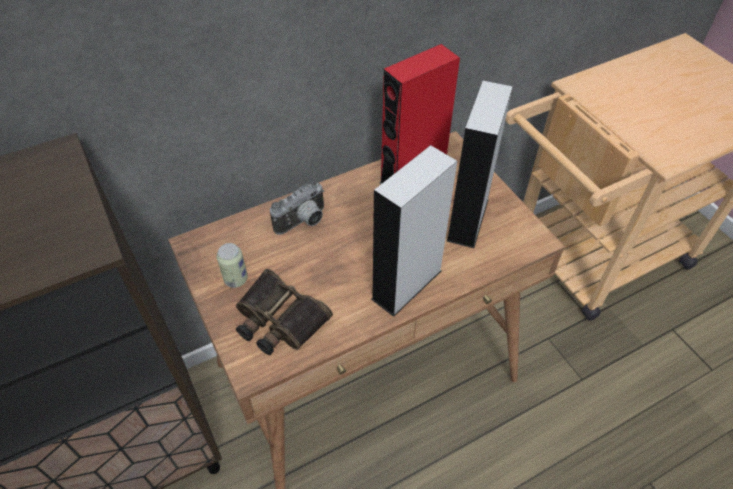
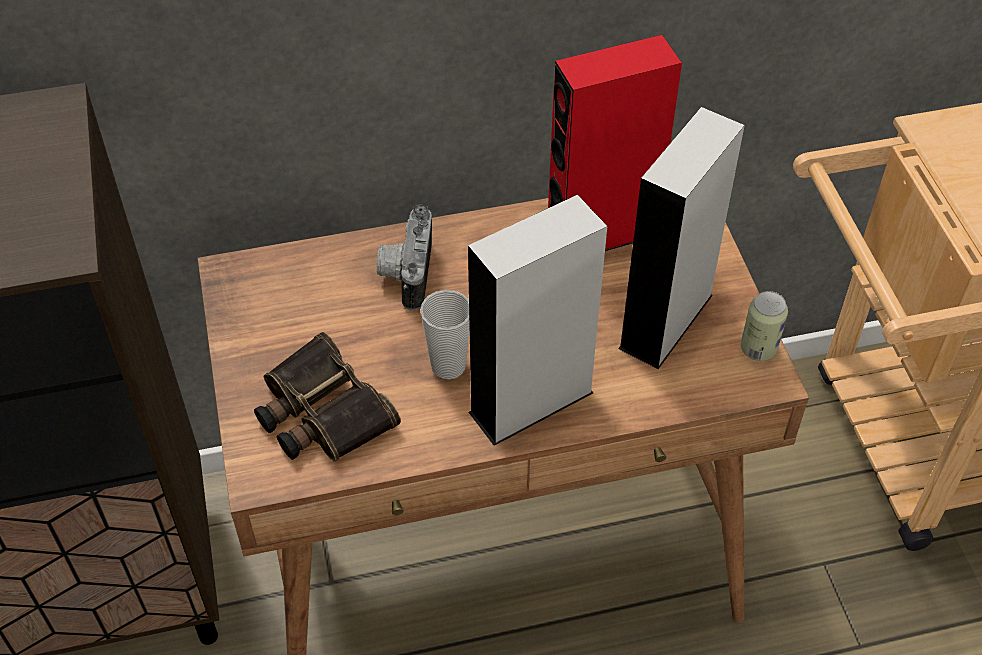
camera: 15 degrees right, 0 degrees up
(236, 279) = (278, 339): can -> can (758, 348)
(303, 222) = (405, 273): camera -> camera turned 120 degrees clockwise
(349, 273) = (448, 366): none -> cup

